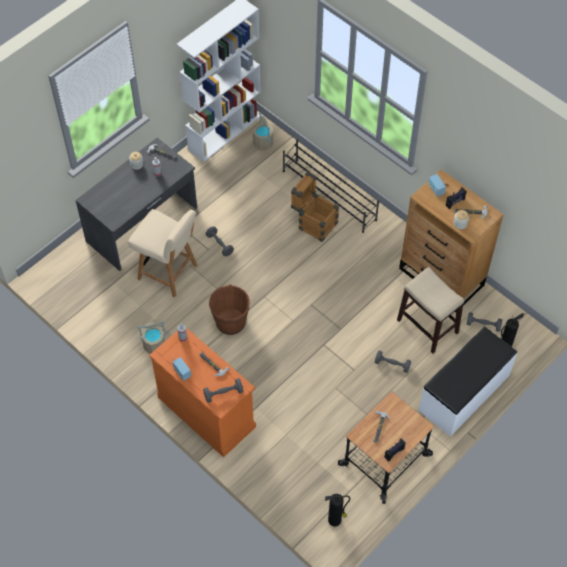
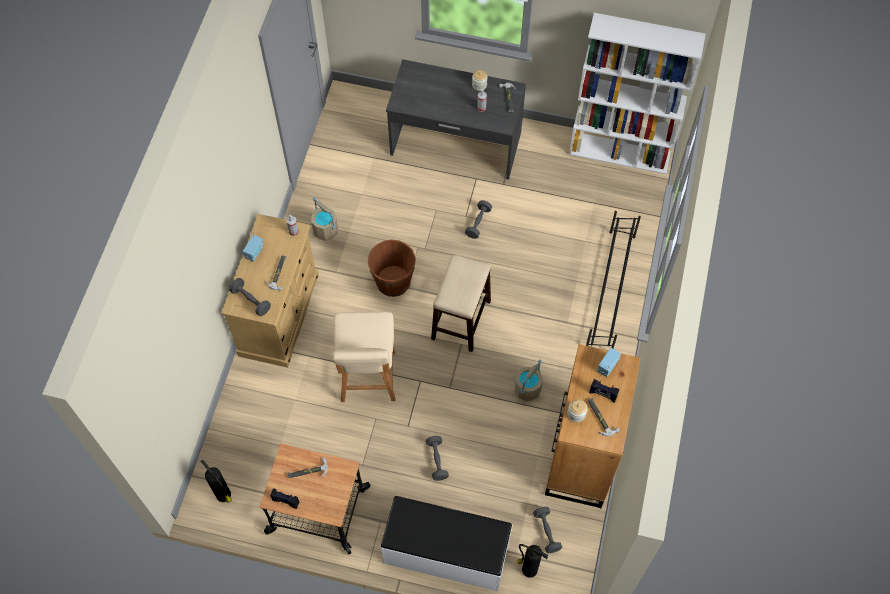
camera: 60 degrees right, 5 degrees up
(169, 273) = (415, 197): beige chair -> beige chair (368, 378)
(206, 411) = (279, 314): orange dresser -> beige dresser
(263, 143) = (632, 195): beige bucket -> beige bucket (527, 389)
(314, 223) = (564, 295): crate -> none
(428, 326) = (507, 474): stool -> stool (461, 320)

